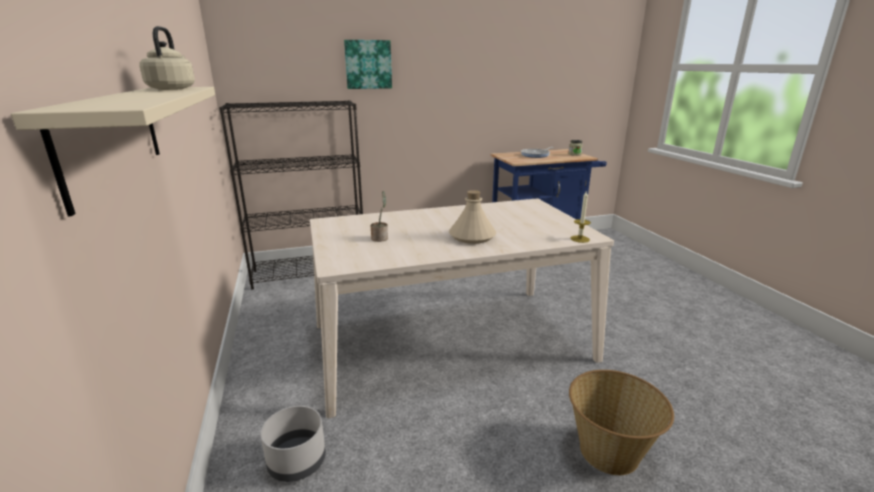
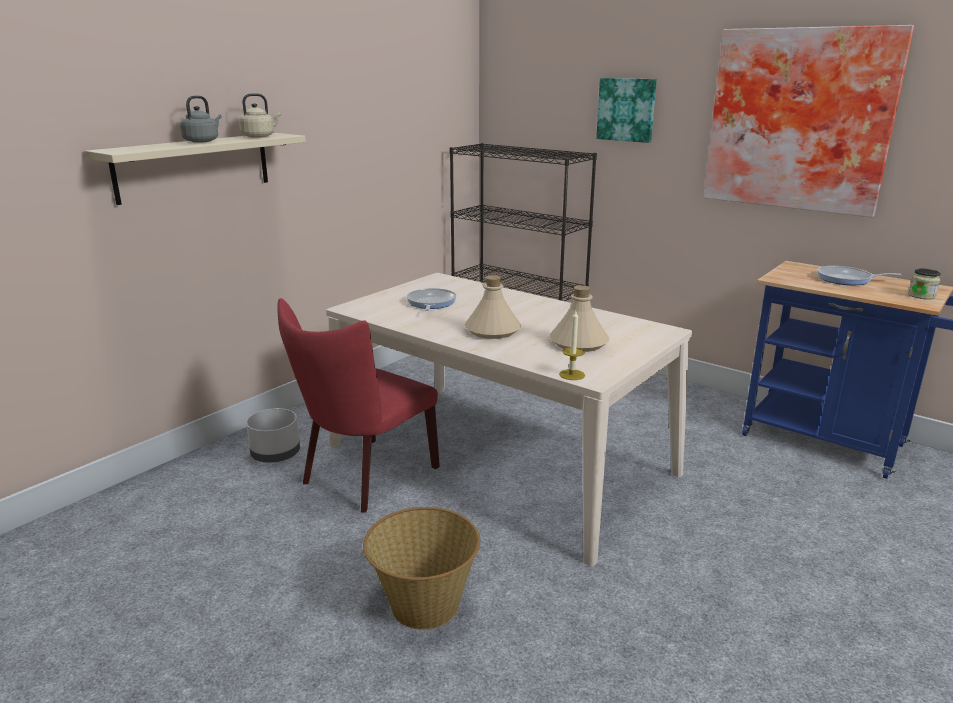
camera: 55 degrees right, 0 degrees up
(138, 94) = (202, 141): none -> grey kettle
(380, 238) = (430, 303): potted plant -> frying pan
(407, 417) = (364, 478): none -> red chair
(486, 66) = (800, 120): none -> picture
(527, 223) = (578, 343): none -> beige bottle

